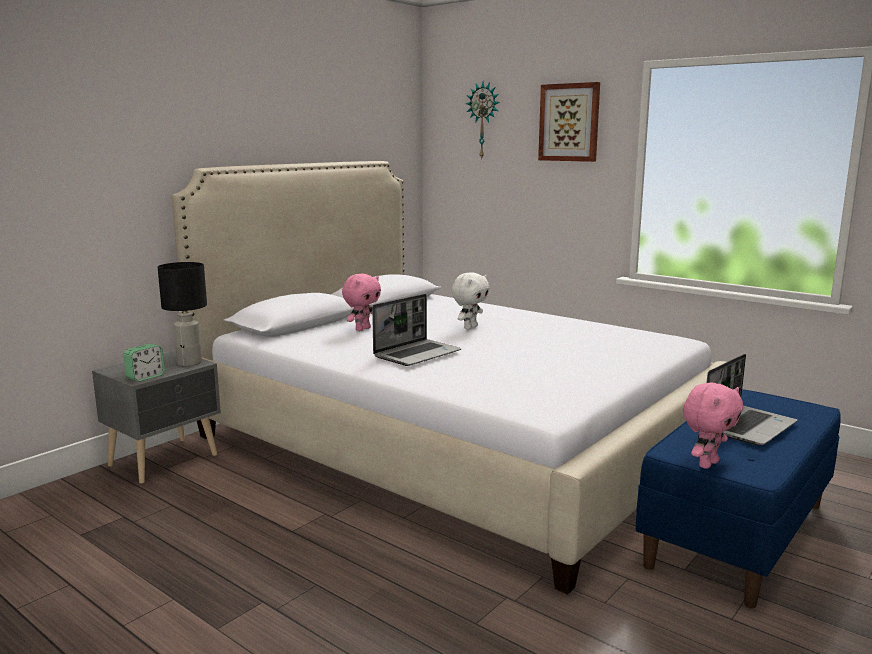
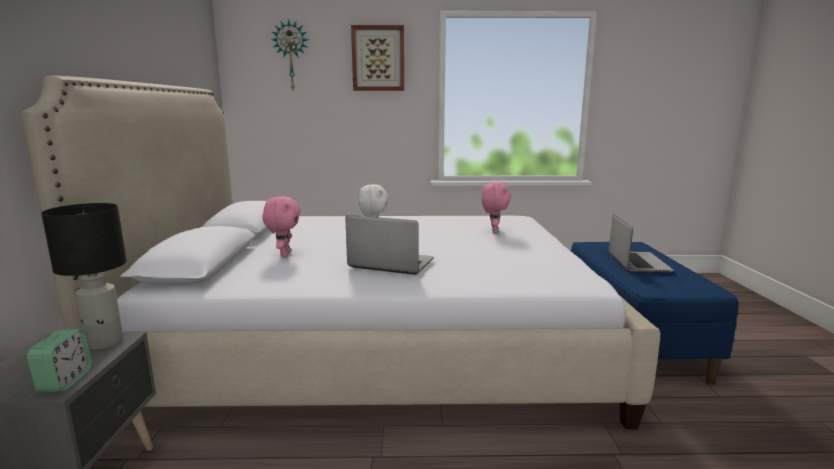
camera: 40 degrees left, 0 degrees up
(417, 354) = (390, 264): laptop -> laptop turned 75 degrees counterclockwise
(707, 464) = (679, 292): pink plush toy -> pink plush toy (493, 231)

